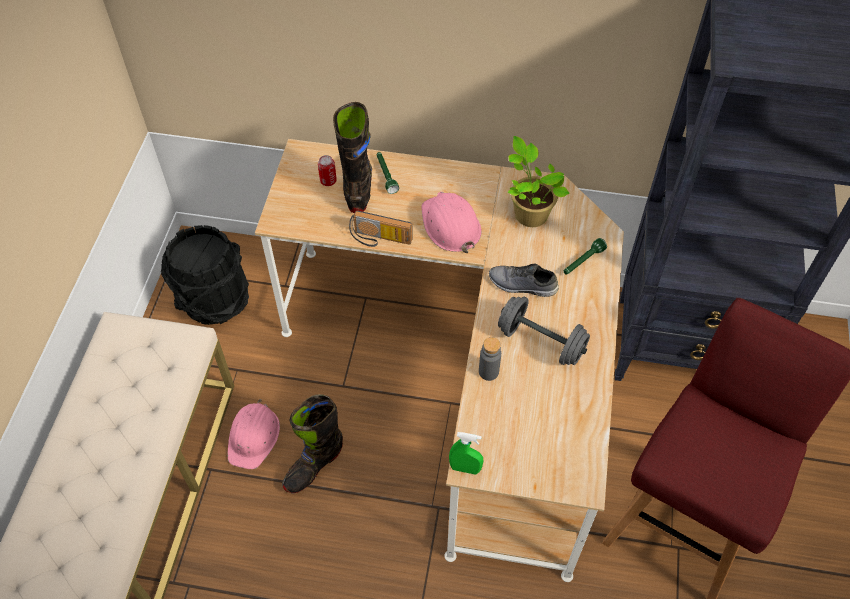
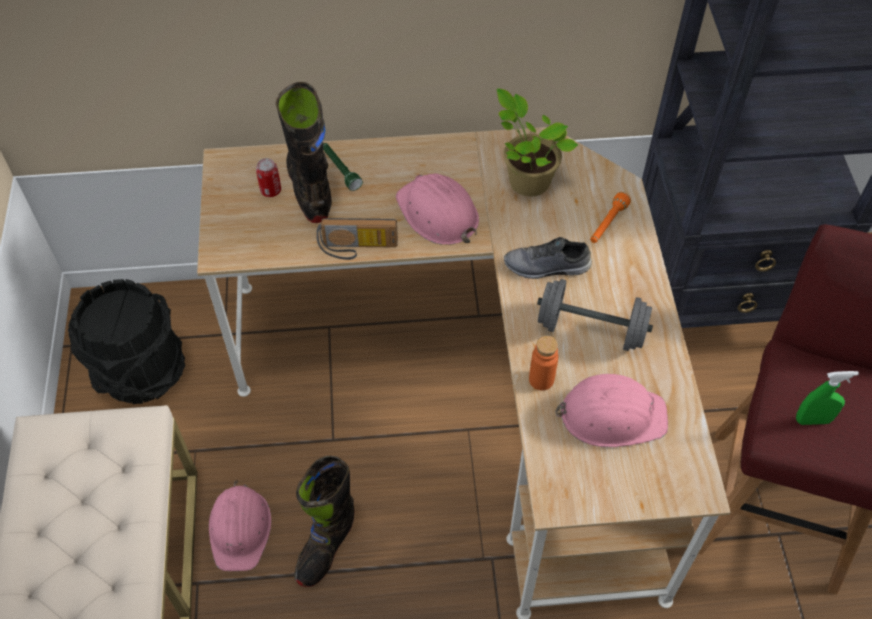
camera: 15 degrees left, 0 degrees up
(465, 468) = (552, 504): green spray bottle -> green spray bottle (813, 420)
(488, 372) = (541, 379): grey bottle -> orange bottle
(535, 412) = (611, 415): none -> pink hard hat
(583, 261) = (607, 224): green flashlight -> orange flashlight

